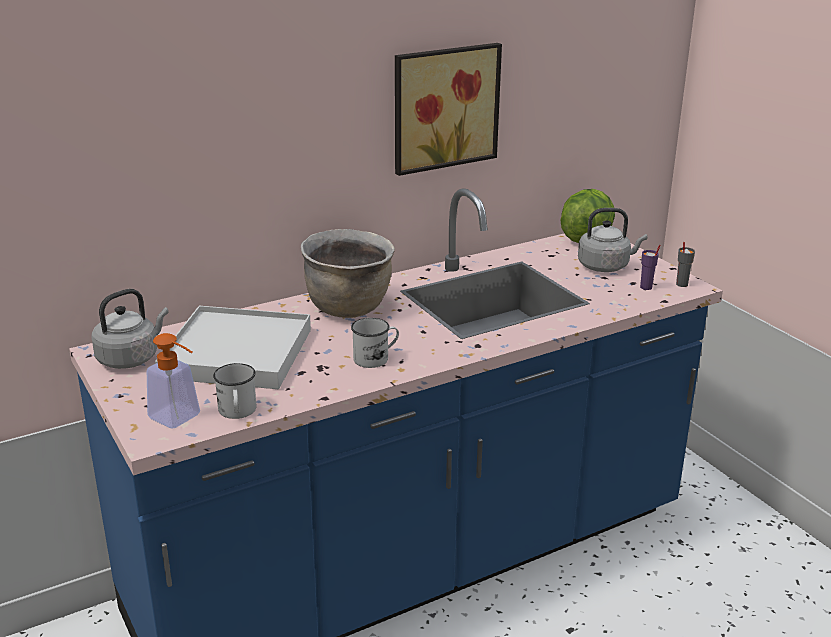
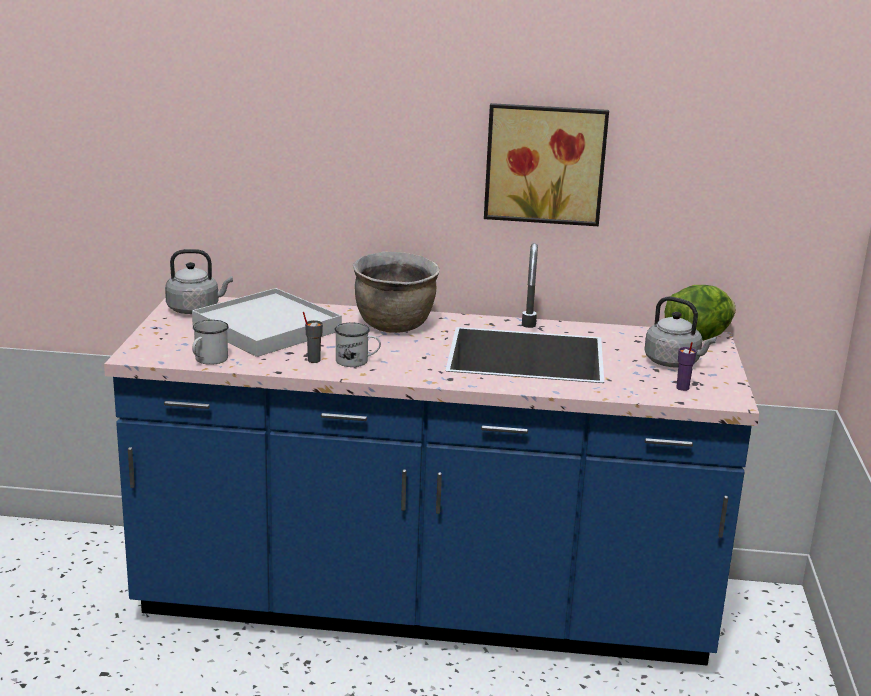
camera: 35 degrees right, 5 degrees down
(180, 419) = (168, 352): soap dispenser -> none
(681, 284) = (724, 396): grey cup -> grey cup (313, 360)

